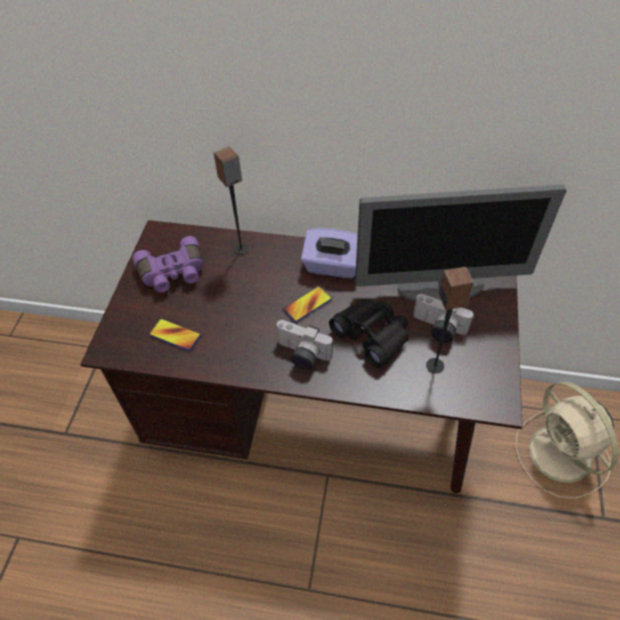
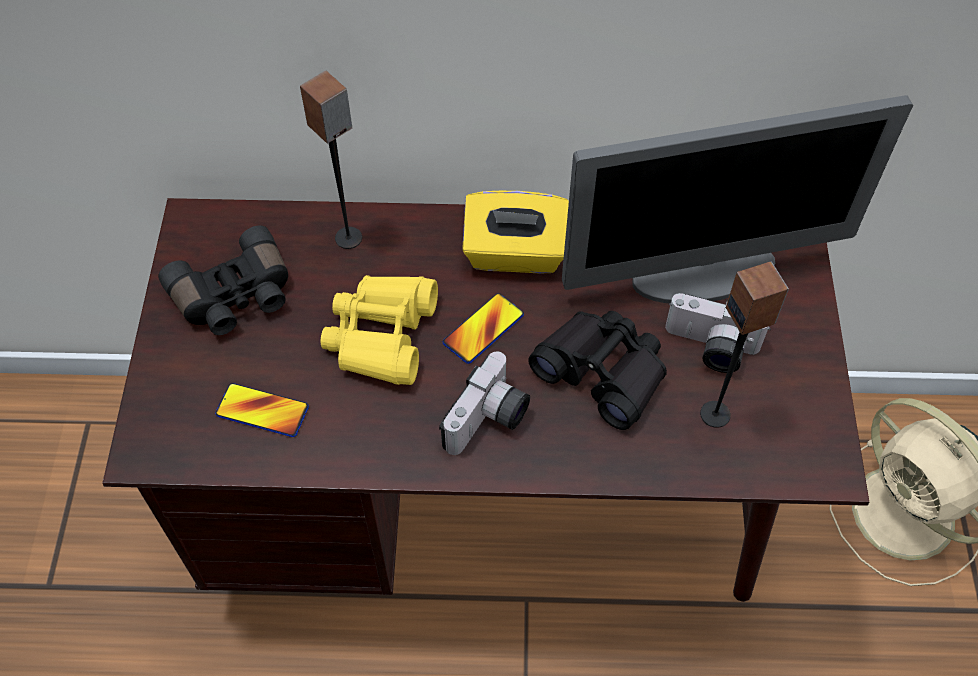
camera: 10 degrees left, 5 degrees up
(173, 274) = (235, 297): purple binoculars -> black binoculars
(249, 302) = (382, 335): none -> yellow binoculars
(301, 355) = (489, 421): camera -> camera turned 75 degrees counterclockwise
(332, 266) = (514, 254): purple tissue box -> yellow tissue box

